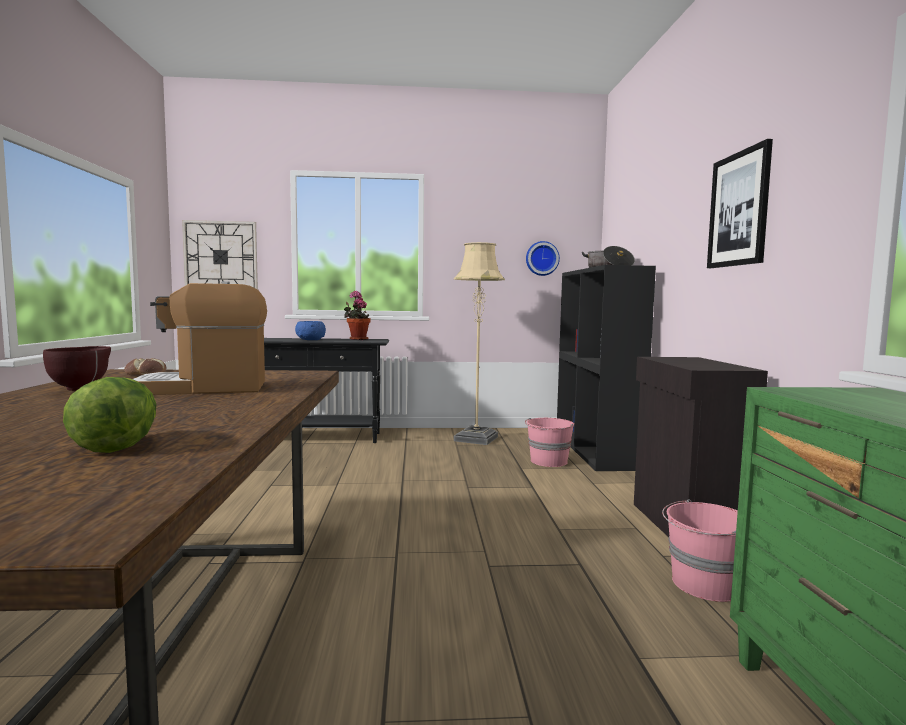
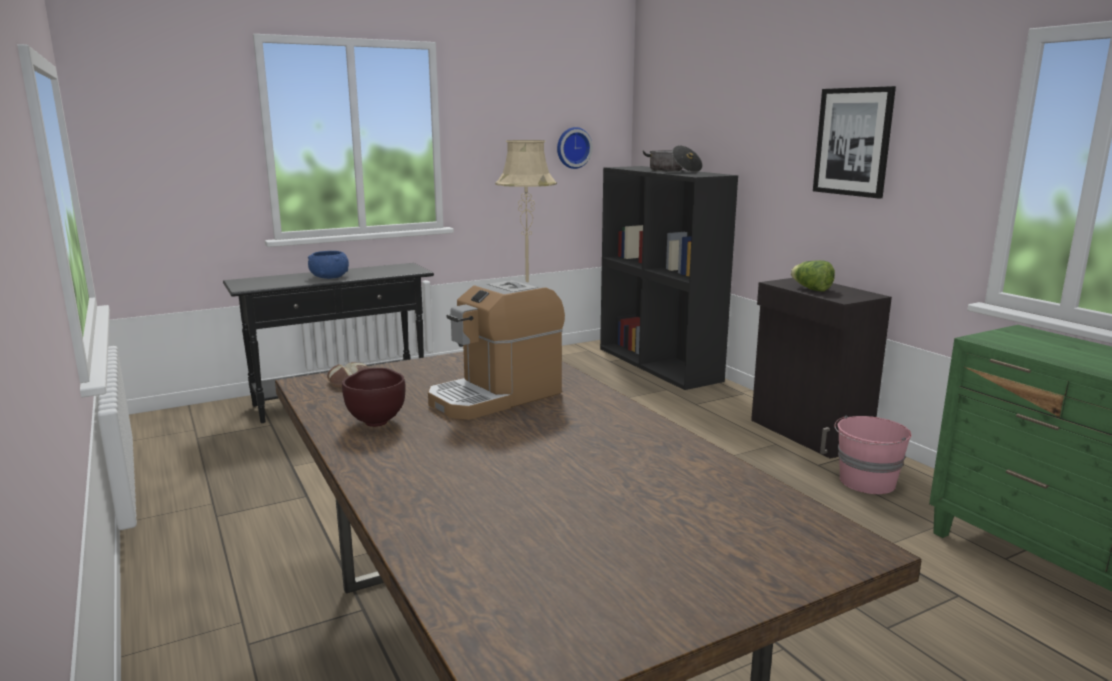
camera: 25 degrees left, 10 degrees up
(119, 445) = (659, 483): lettuce -> lettuce (811, 289)
(221, 257) = (158, 164): wall clock -> none
(357, 339) = (382, 268): potted plant -> none
(548, 461) = (632, 386): pink bucket -> none

